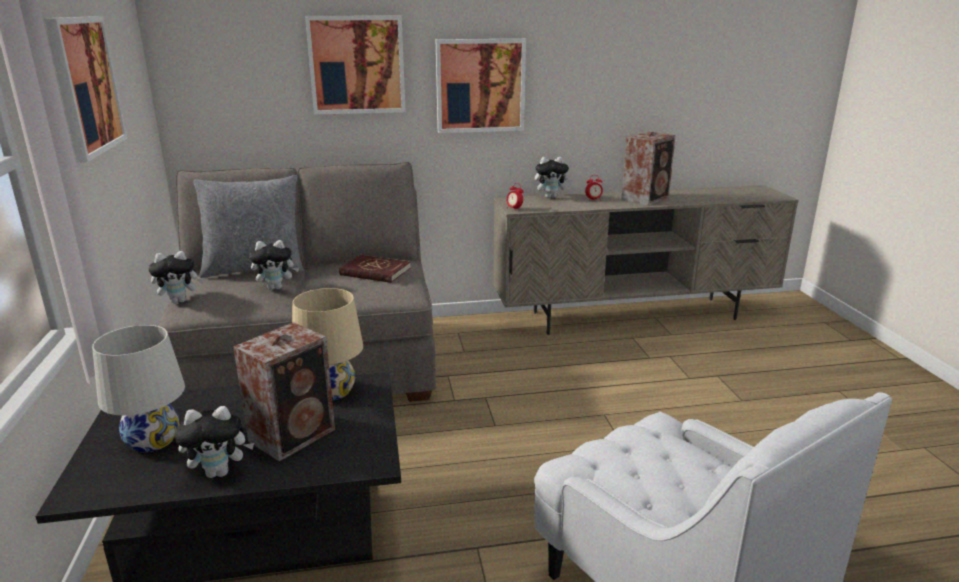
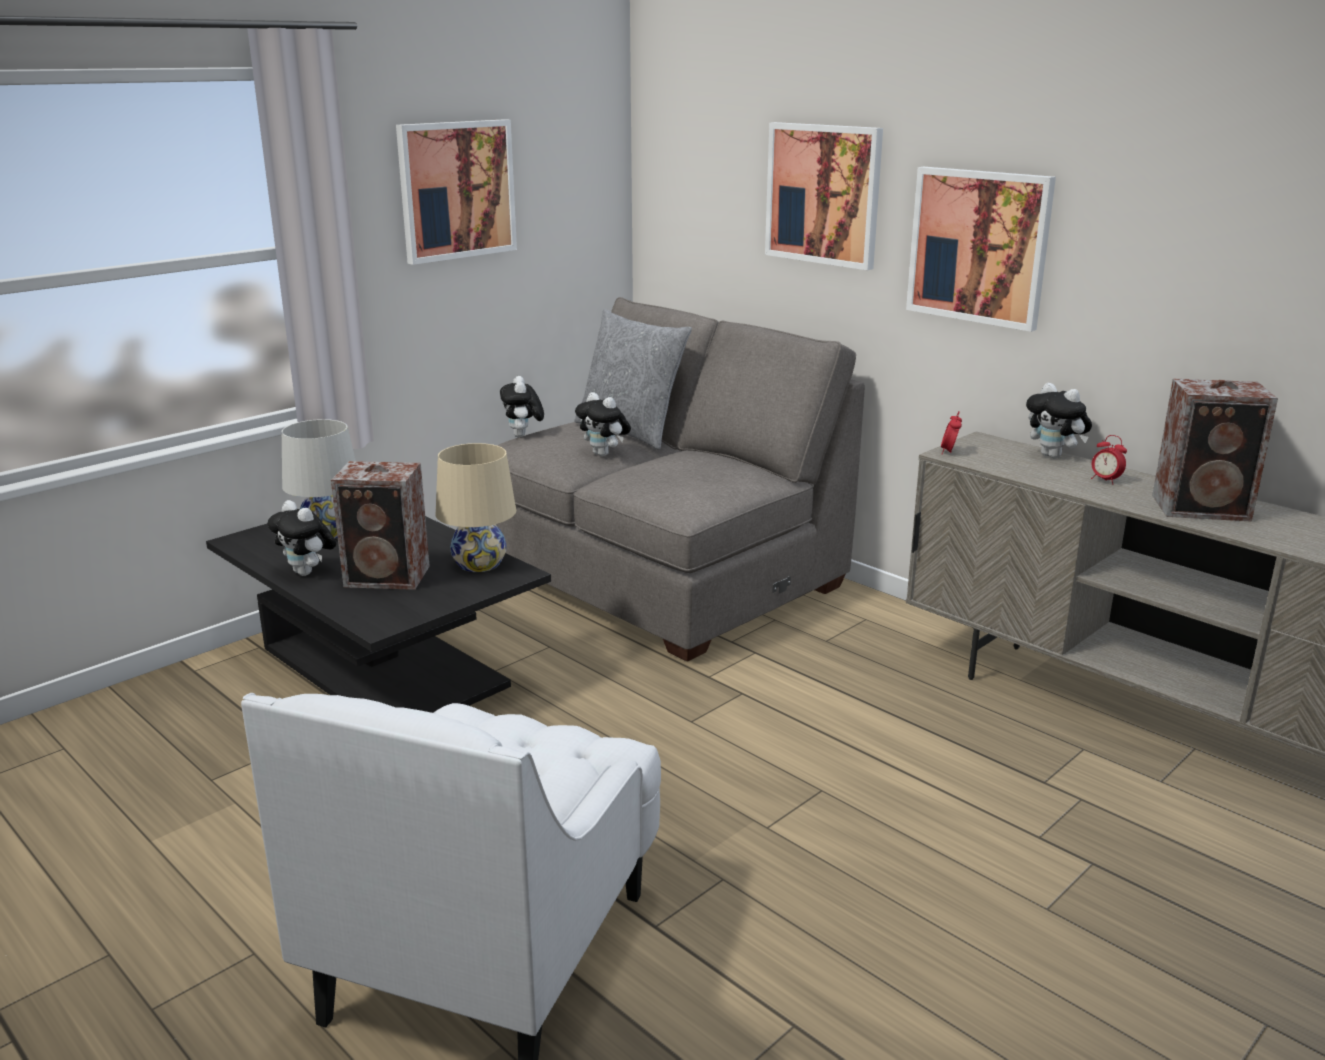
camera: 55 degrees right, 0 degrees up
(180, 300) = (523, 436): plush toy -> plush toy turned 45 degrees clockwise
(375, 272) = (710, 474): red book -> none

